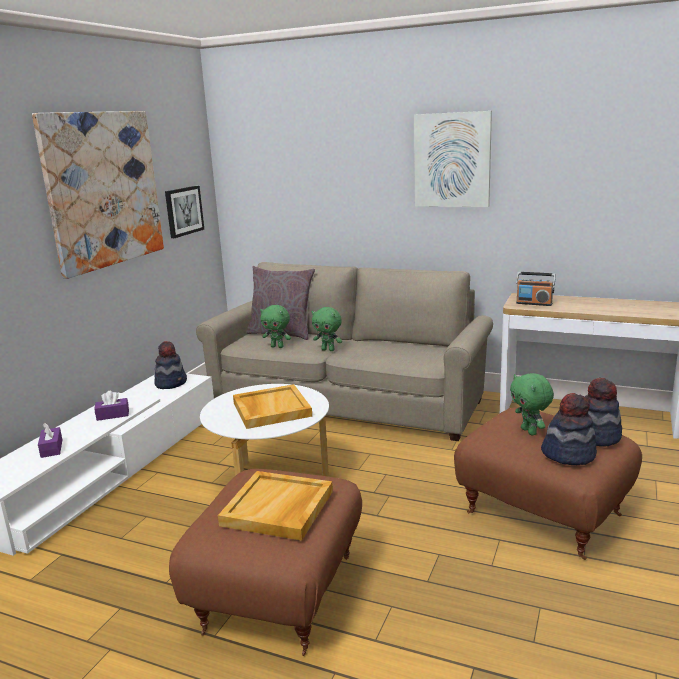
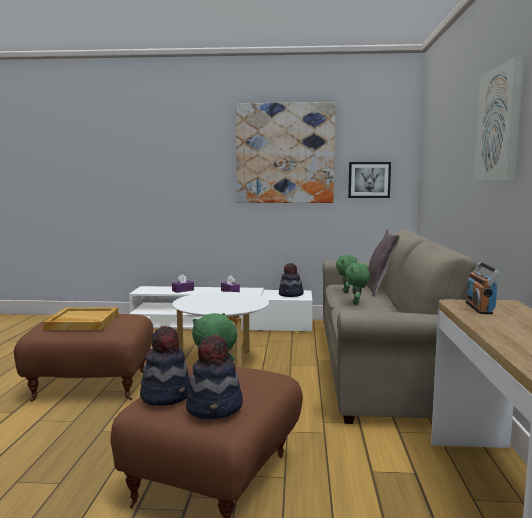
camera: 70 degrees right, 10 degrees down
(271, 409) = (219, 303): beige tray -> none

